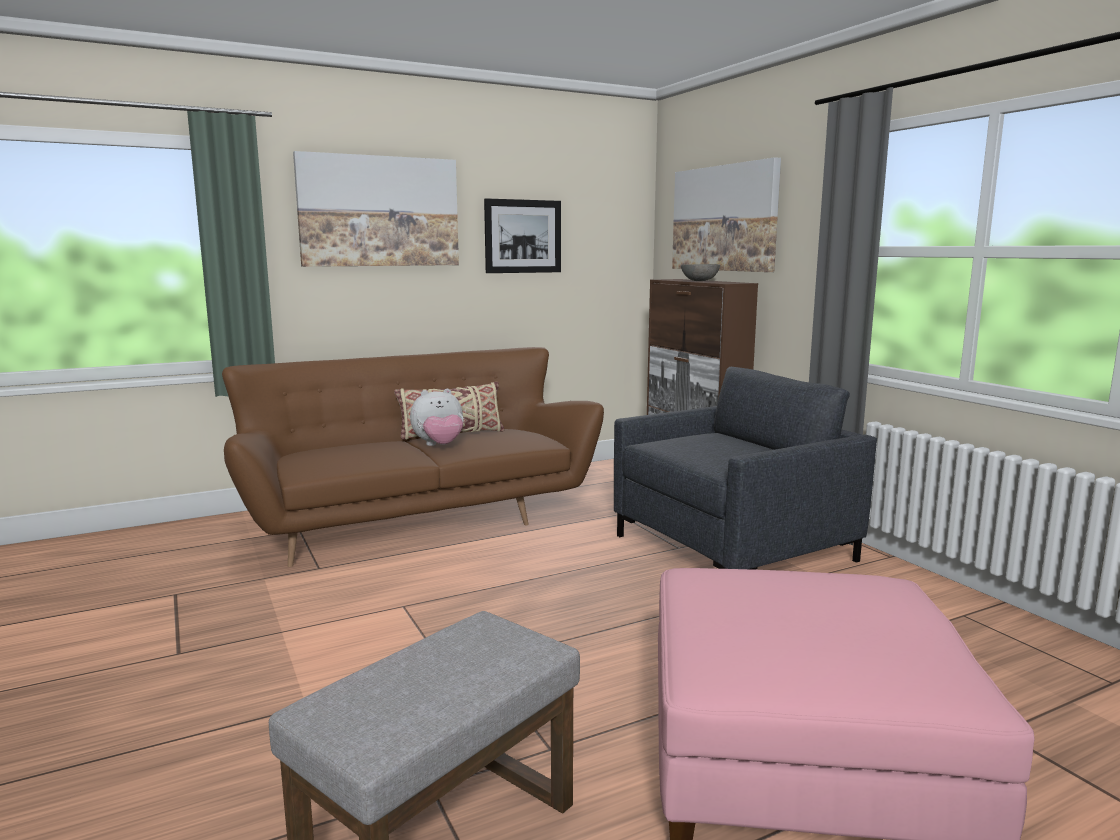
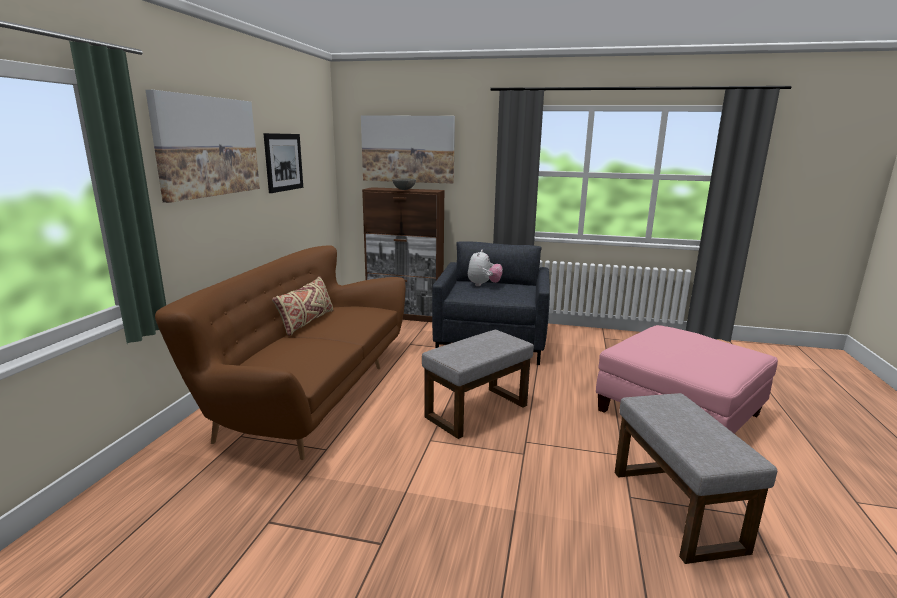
camera: 50 degrees left, 5 degrees up
(439, 446) = (329, 332): plush toy -> plush toy (483, 285)
(515, 606) = (477, 410): none -> grey ottoman

